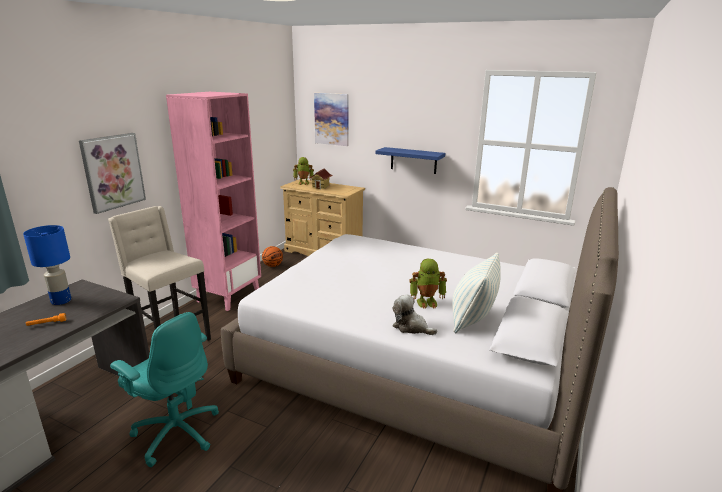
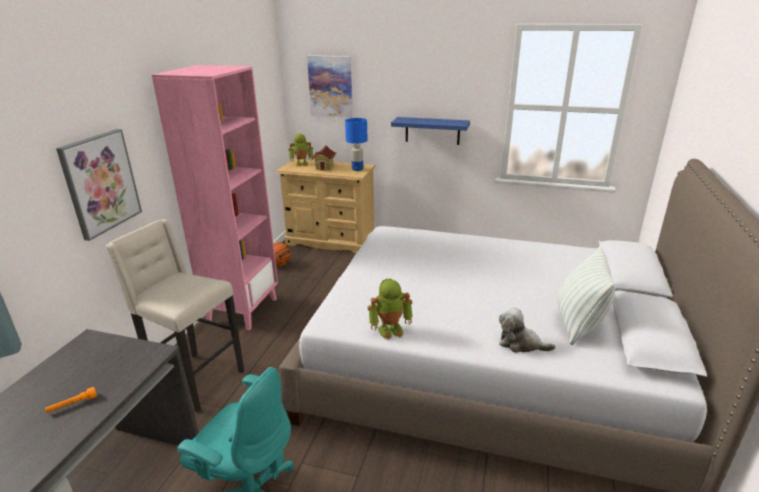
camera: 10 degrees left, 5 degrees up
(61, 301) = (75, 366): blue table lamp -> blue table lamp (357, 169)
(427, 302) = (519, 307): toy robot -> toy robot (390, 329)

